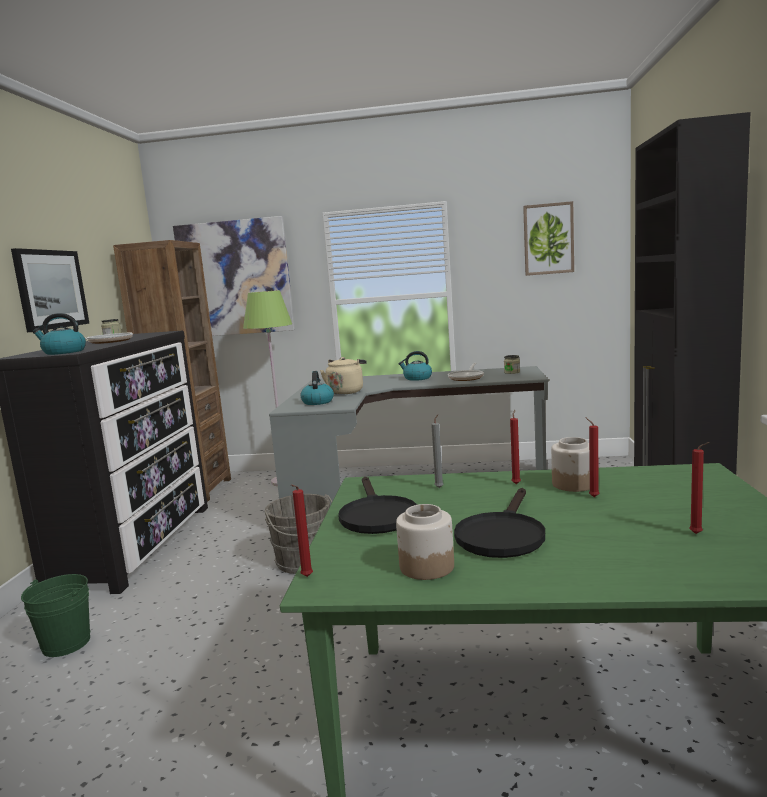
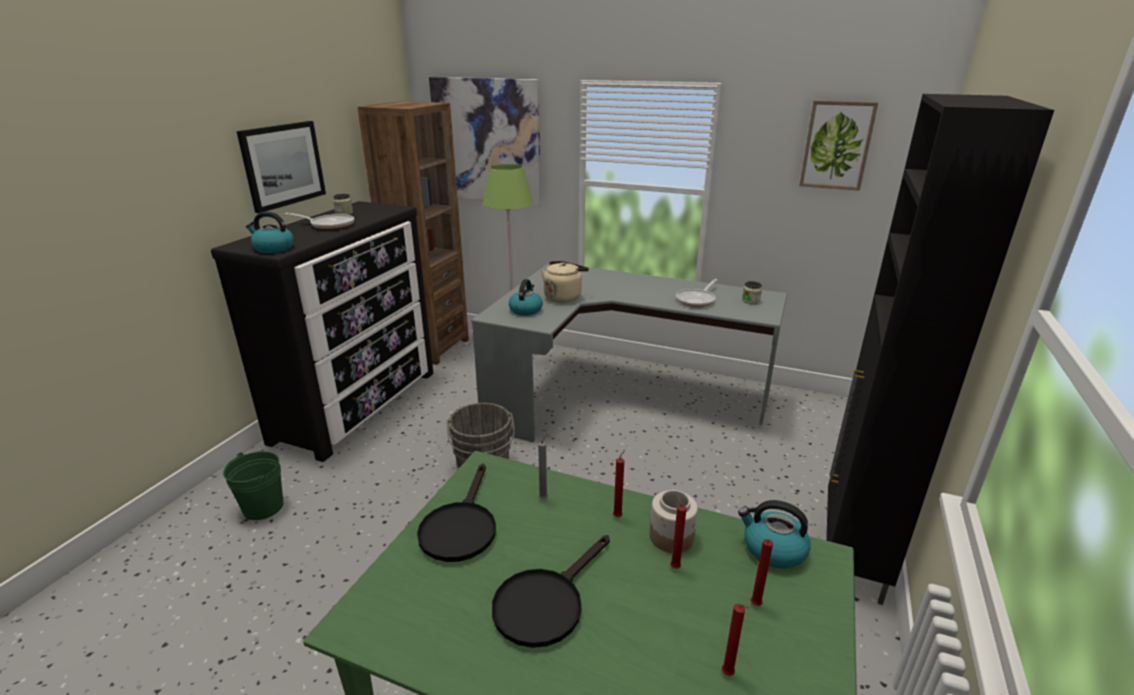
camera: 15 degrees right, 15 degrees up
(305, 577) = (344, 607): red candle -> red candle (754, 605)
(417, 378) = (647, 288): kettle -> kettle (773, 550)
(426, 566) = (448, 629): jar -> none

